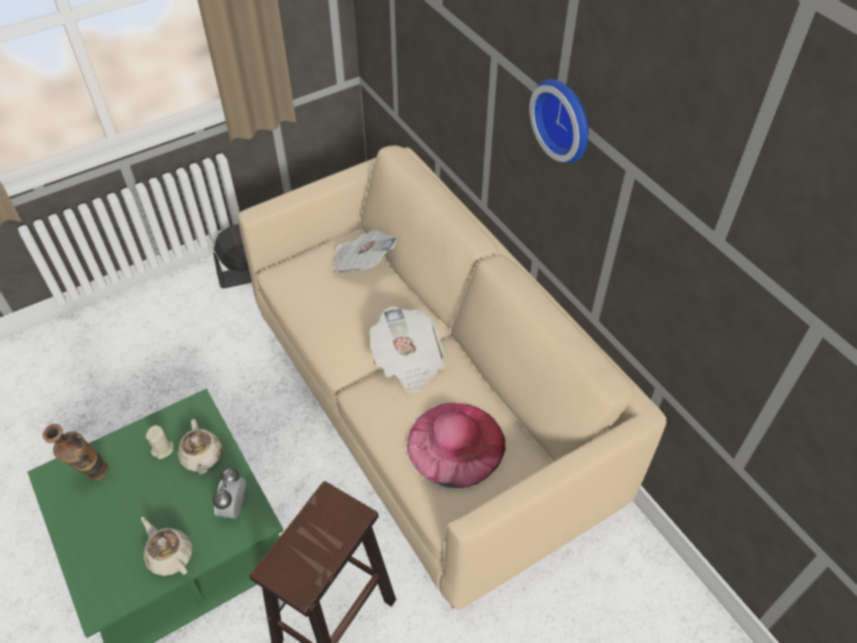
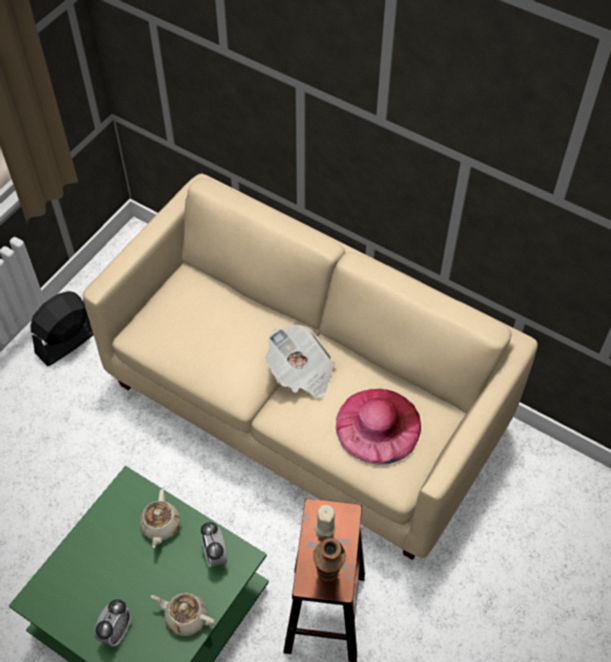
camera: 25 degrees left, 5 degrees up
(93, 478) = (74, 584): vase -> vase (328, 579)
(100, 539) = (116, 631): none -> alarm clock
(163, 449) = (121, 534): beige candle -> beige candle (325, 526)
(202, 457) = (160, 526): beige teapot -> beige teapot turned 45 degrees clockwise
(364, 262) = (210, 296): newspaper -> none
(565, 119) = (392, 130): wall clock -> none

